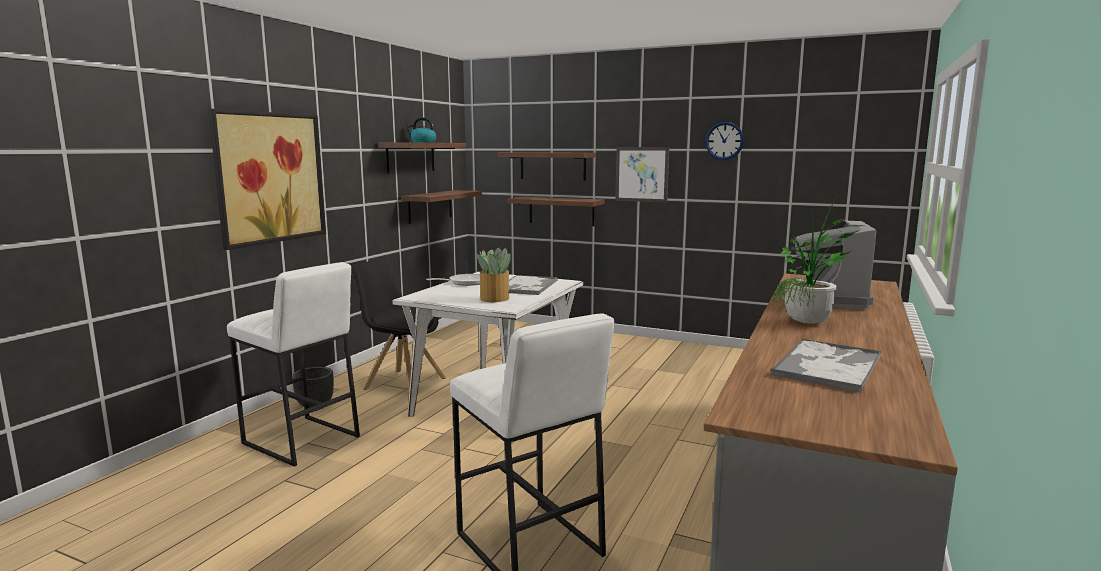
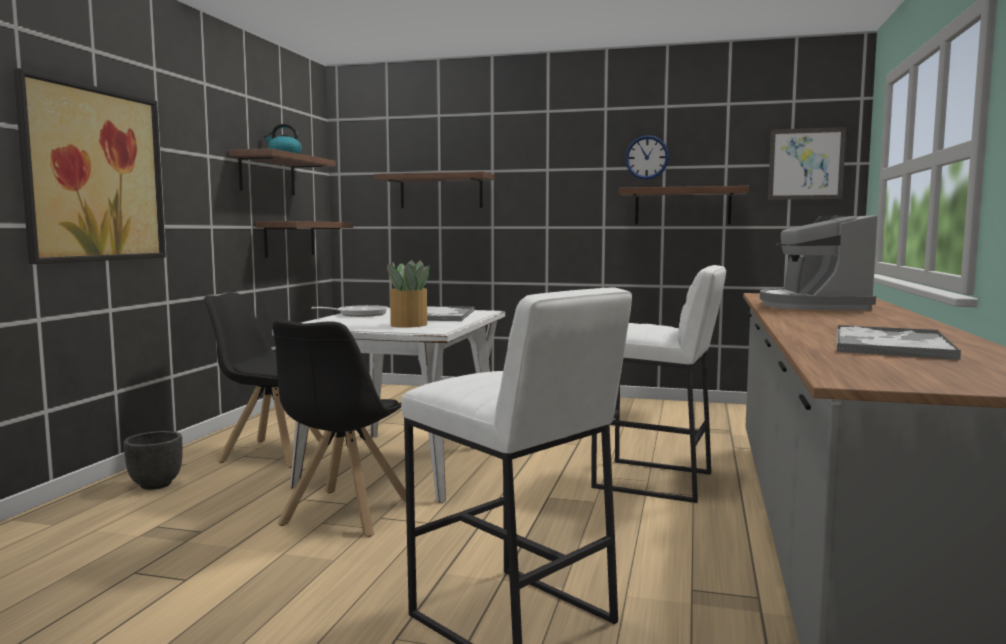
camera: 10 degrees left, 5 degrees down
(302, 440) = (148, 524): white stool -> white stool (655, 481)
(438, 443) = (344, 514): none -> black chair
(561, 211) = (452, 245): shelf -> shelf (682, 206)
(641, 174) = (550, 198): picture -> picture (806, 164)
(807, 324) = (821, 320): potted plant -> none

